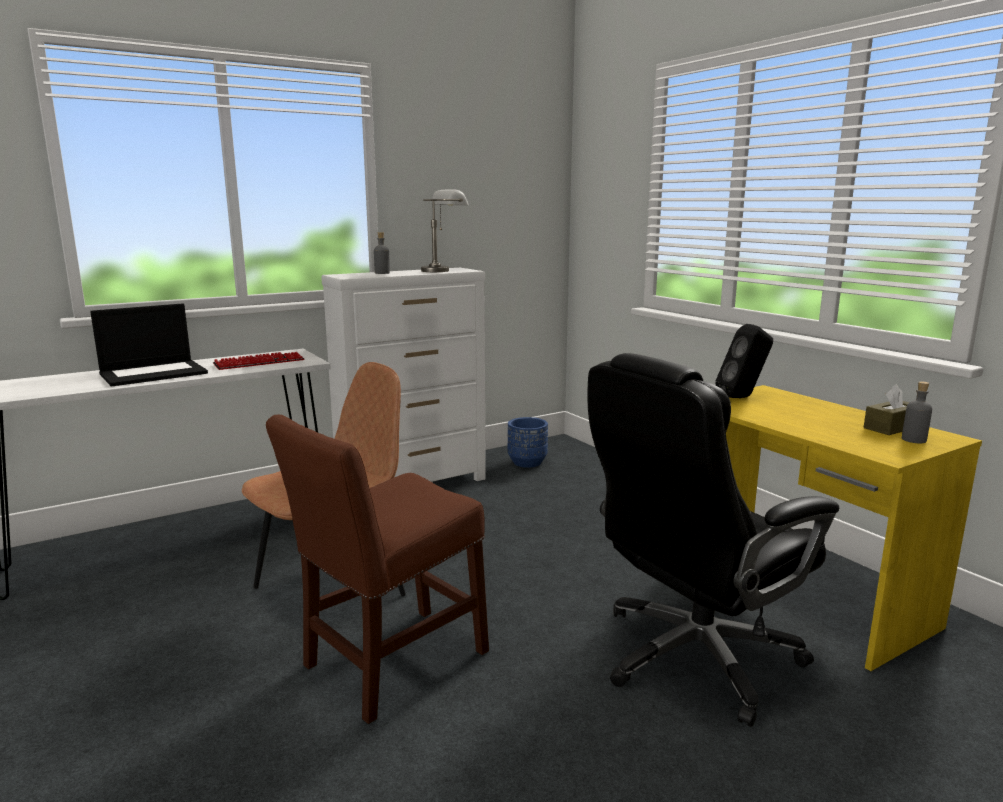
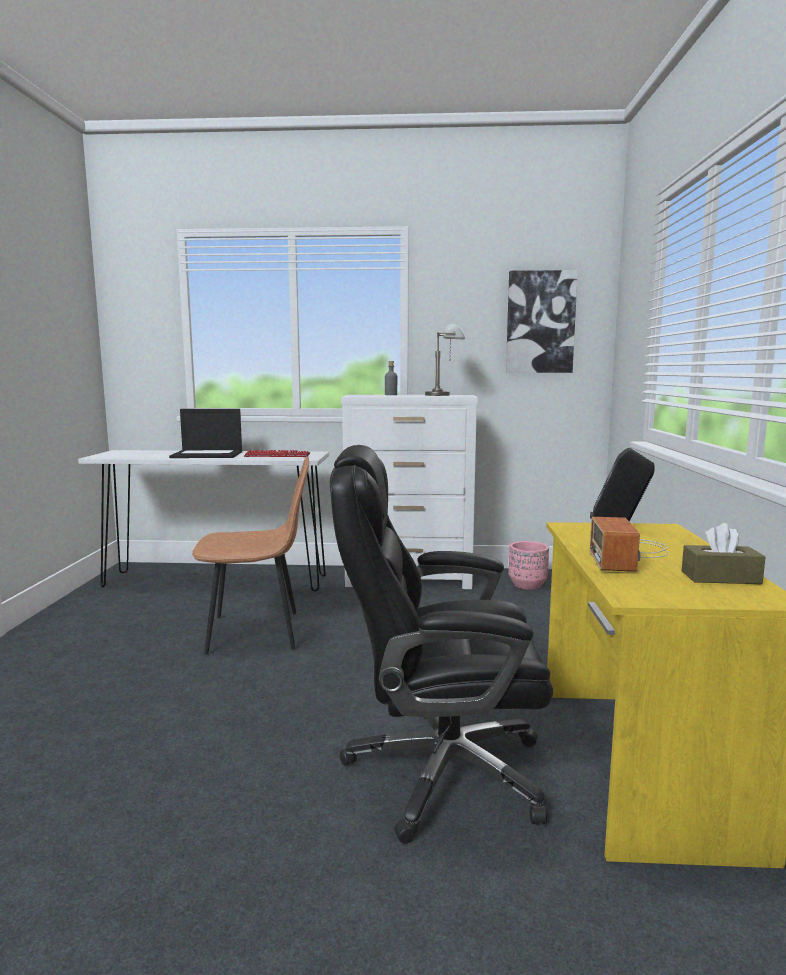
camera: 35 degrees right, 5 degrees down
(389, 664) = (222, 687): brown chair -> none
(508, 185) = (540, 322): none -> picture
(527, 462) = (527, 585): blue planter -> pink planter
(804, 420) = (629, 554): none -> radio
(914, 440) = (714, 591): grey bottle -> none

